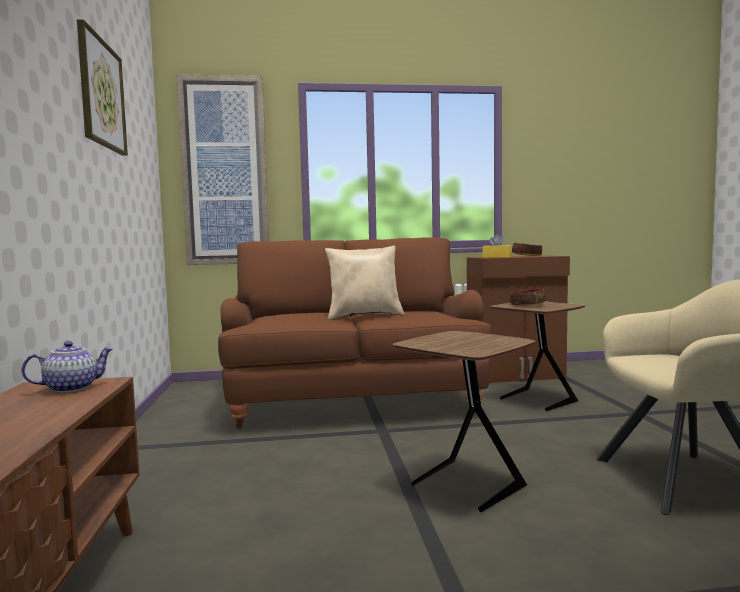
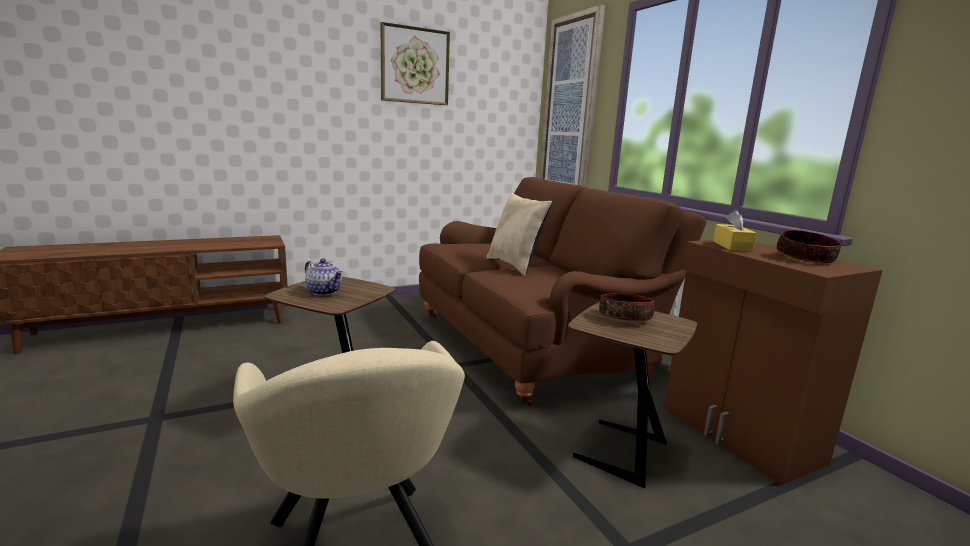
camera: 70 degrees right, 10 degrees up
(71, 388) = (262, 241): teapot -> teapot (325, 292)

